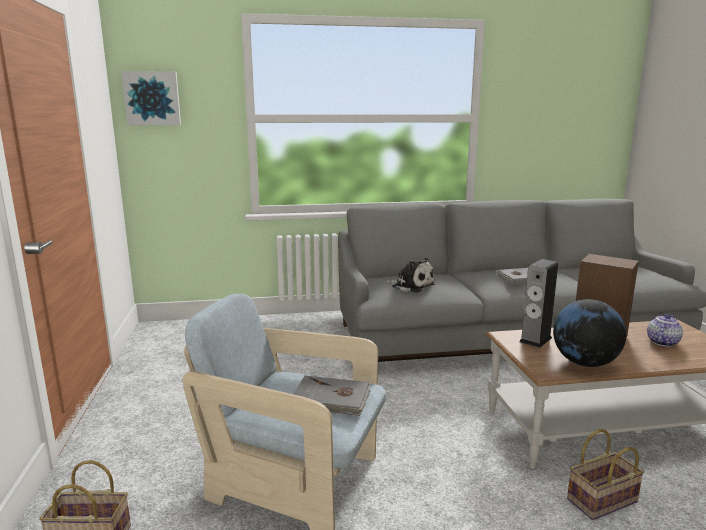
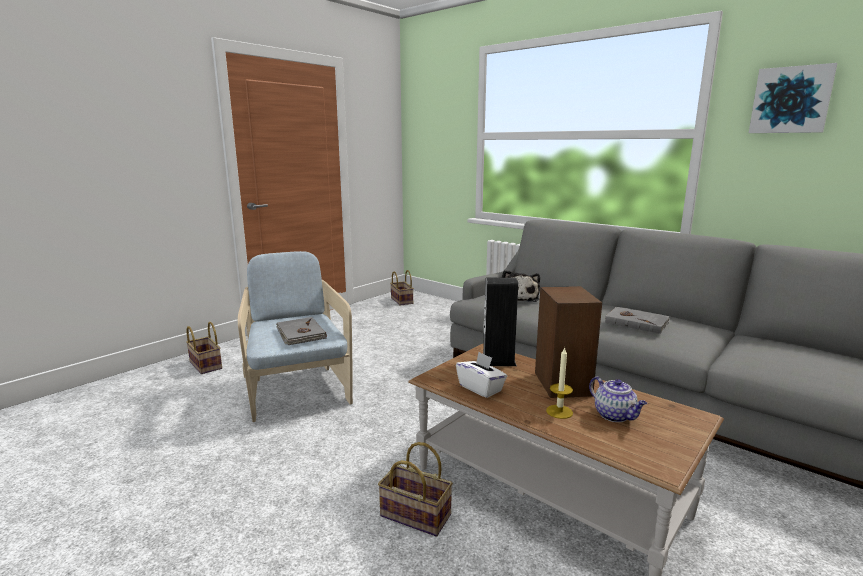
camera: 50 degrees right, 0 degrees up
(152, 98) = (422, 121): picture -> picture (791, 100)
(170, 337) = (401, 300): none -> basket
(584, 363) = (481, 388): globe -> white tissue box
(645, 354) = (559, 411): none -> candle
(662, 342) = (615, 416): teapot -> teapot turned 60 degrees clockwise

